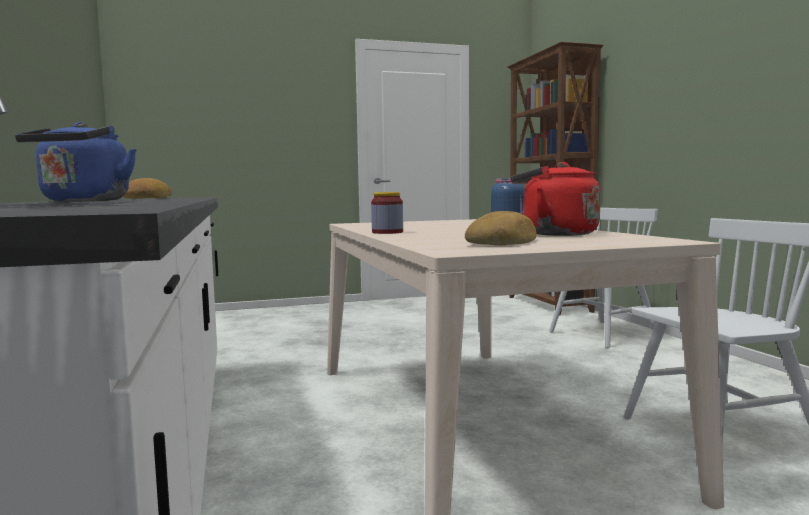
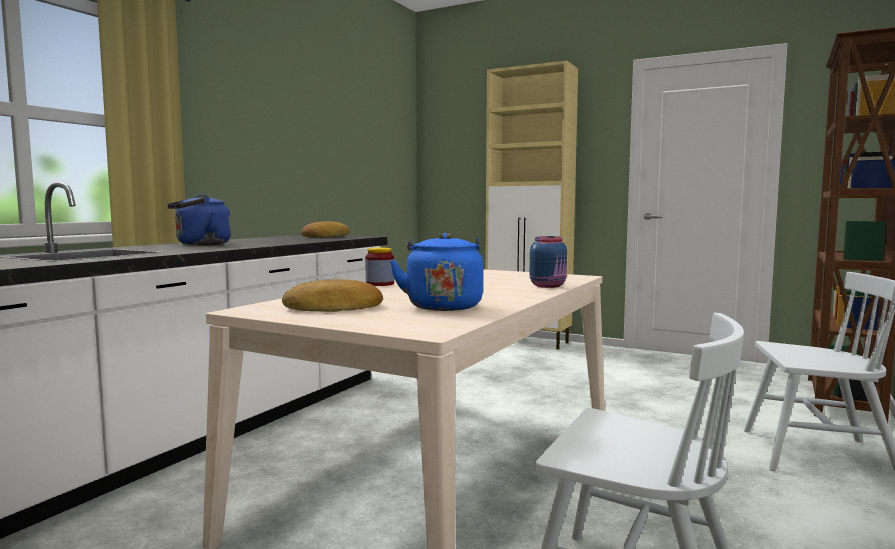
camera: 45 degrees right, 0 degrees up
(279, 311) = (529, 342): none -> beige cabinet
(555, 234) = (443, 306): red kettle -> blue kettle

